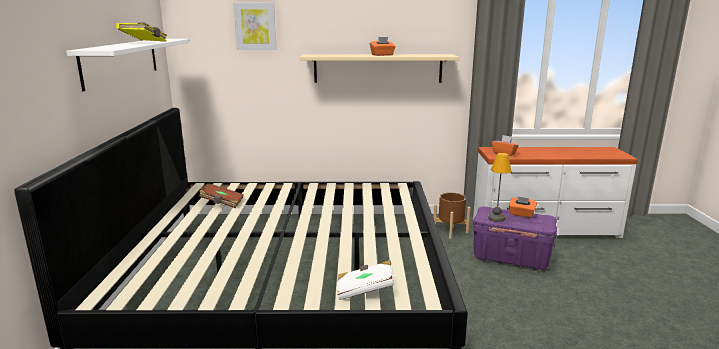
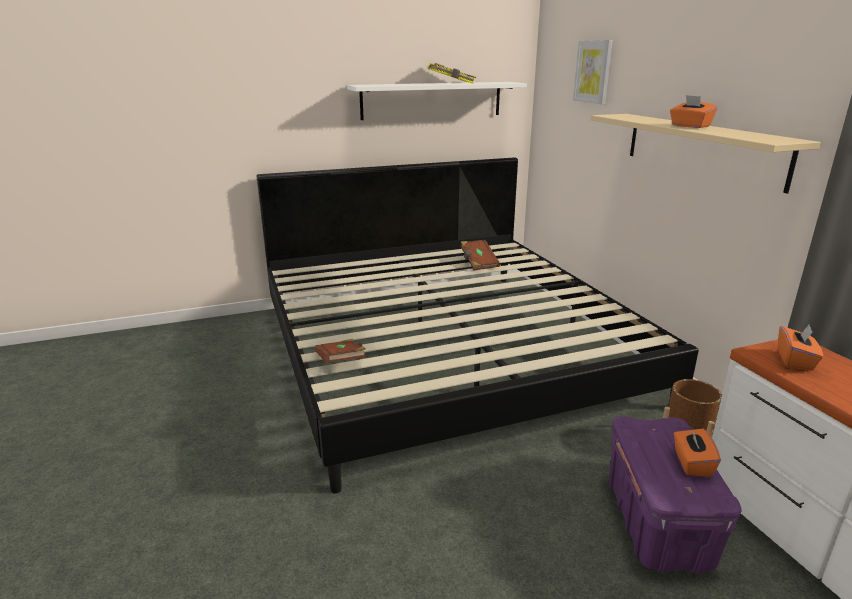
camera: 70 degrees right, 5 degrees up
(365, 290) = (341, 362): white book -> brown book
(497, 218) = (640, 437): table lamp -> none

